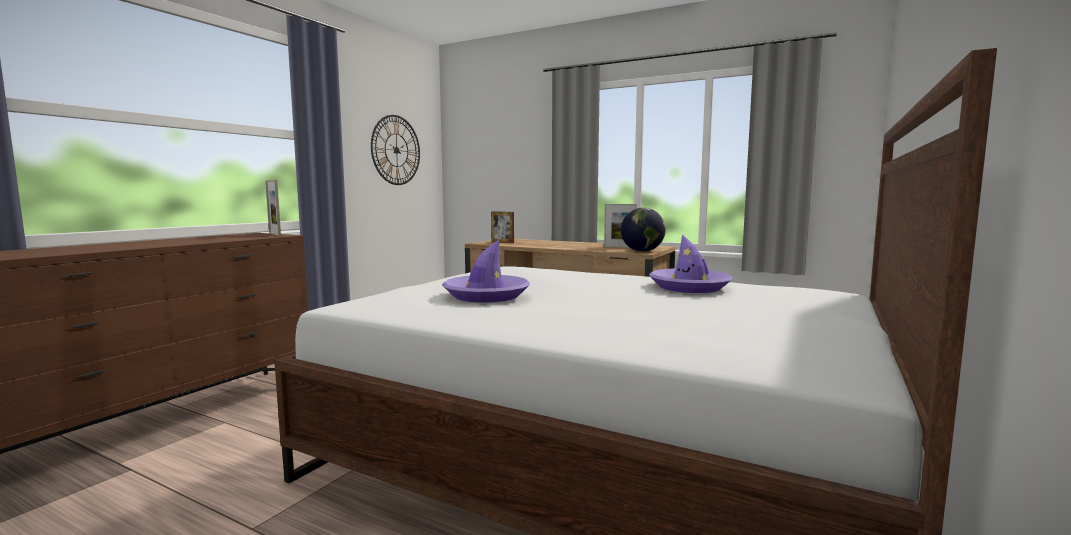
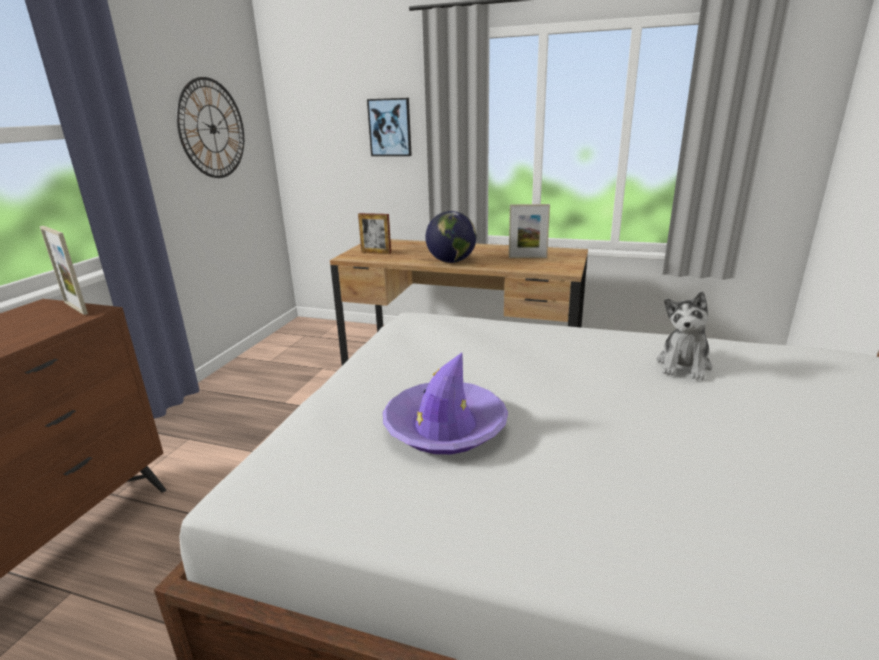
camera: 10 degrees left, 15 degrees up
(527, 155) = (390, 127): none -> picture
(642, 251) = (562, 268): globe -> globe (451, 261)
(689, 287) = (683, 365): purple hat -> plush toy

